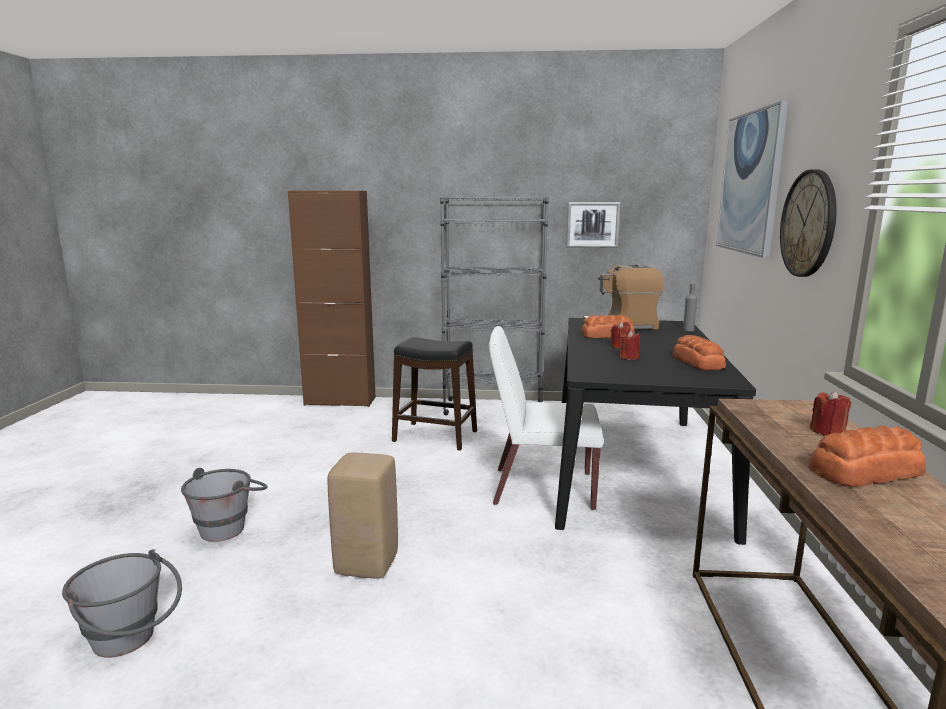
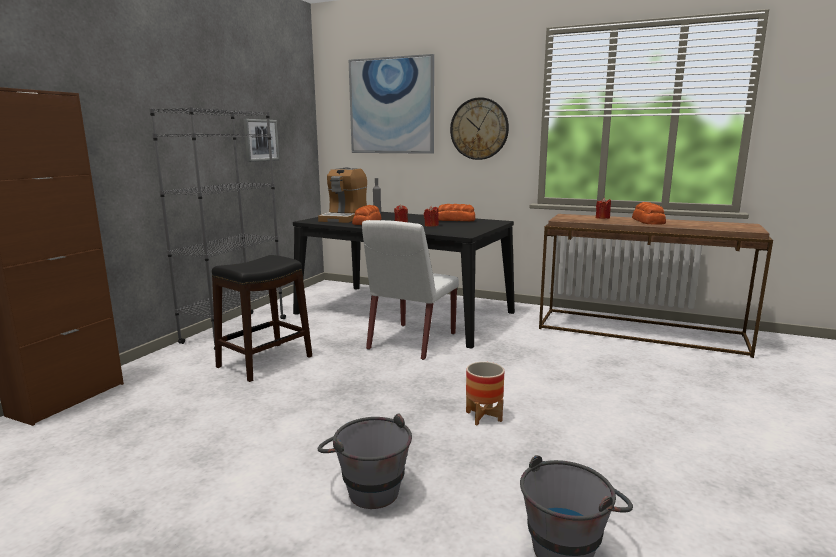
camera: 70 degrees left, 0 degrees up
(366, 563) = (483, 416): beige stool -> planter

